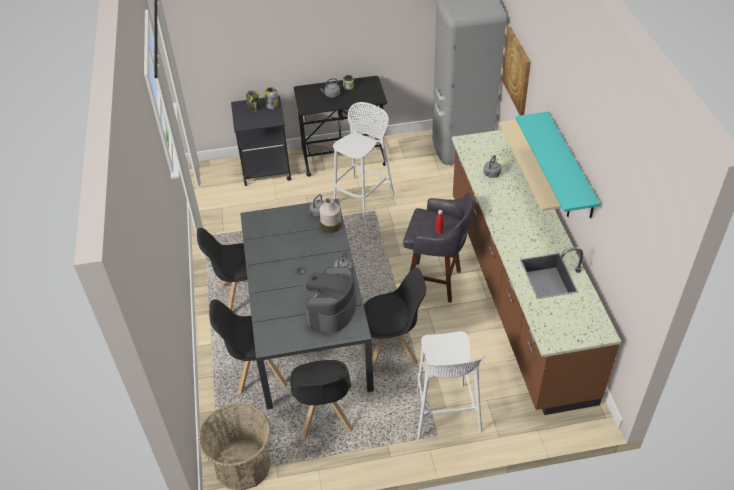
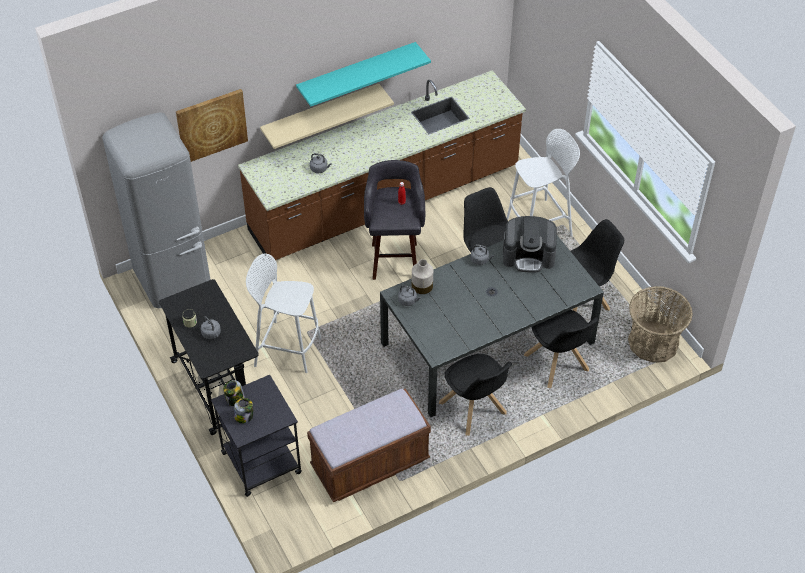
camera: 110 degrees left, 5 degrees up
(229, 223) = (370, 464): none -> brown bench

